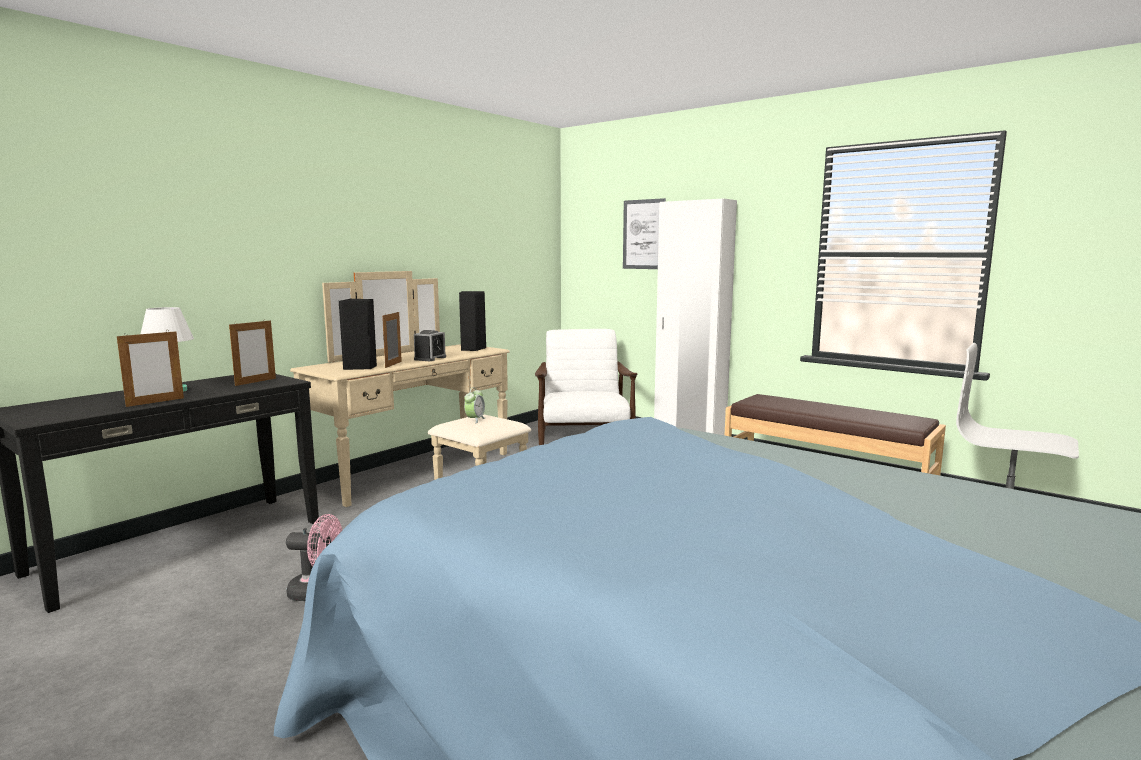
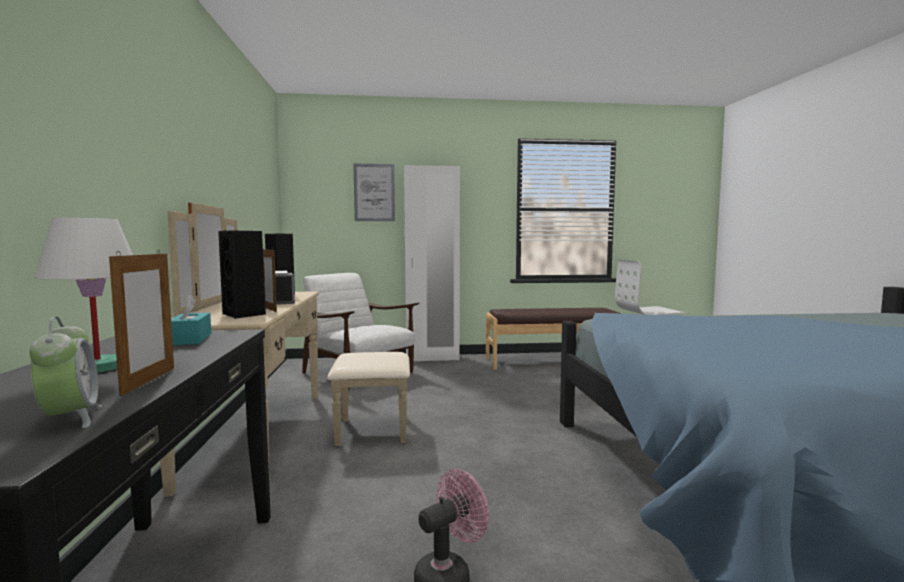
camera: 45 degrees left, 5 degrees down
(255, 382) = (190, 339): picture frame -> turquoise tissue box
(475, 420) = (364, 356): alarm clock -> alarm clock (70, 419)

